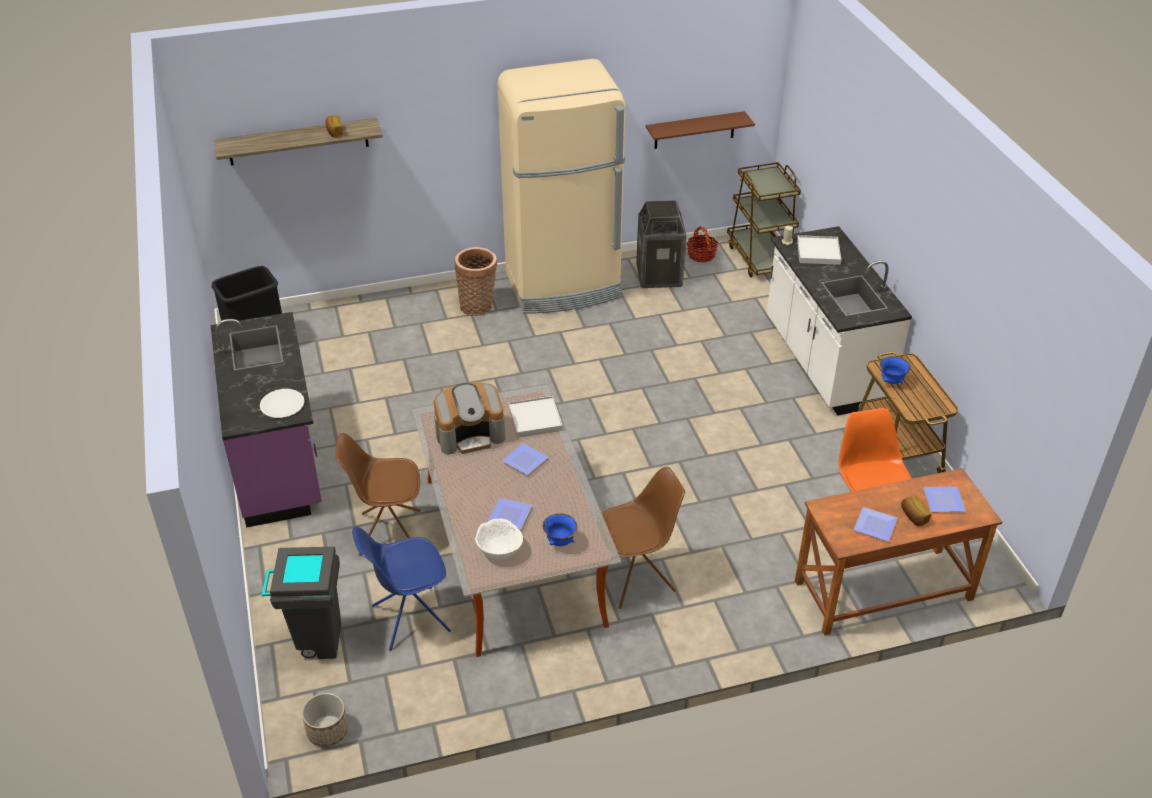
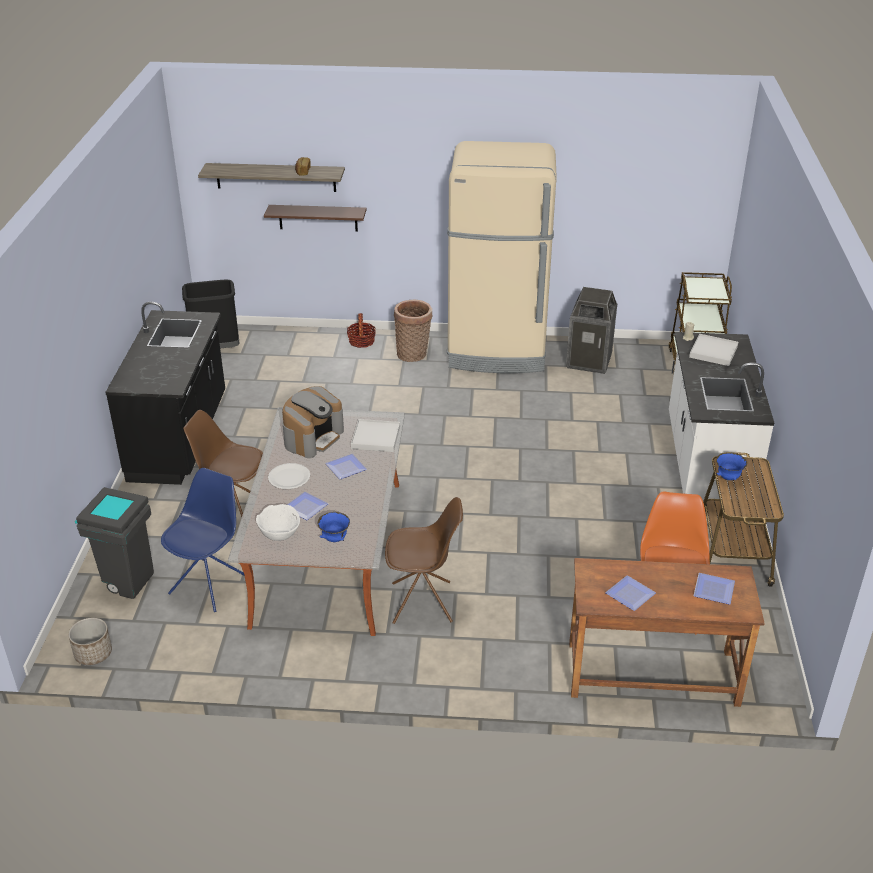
camera: 20 degrees right, 5 degrees down
(278, 461) = (180, 438): purple counter -> black counter
(282, 405) = (166, 378): white plate -> white plate (289, 477)
(409, 619) = (210, 584): blue chair -> blue chair turned 120 degrees clockwise
(470, 434) = (313, 438): coffee machine -> coffee machine turned 60 degrees counterclockwise
(694, 130) = (644, 229): brown shelf -> brown shelf (318, 218)
(701, 255) = (638, 351): basket -> basket (361, 341)
(913, 517) = (674, 596): bread -> none

